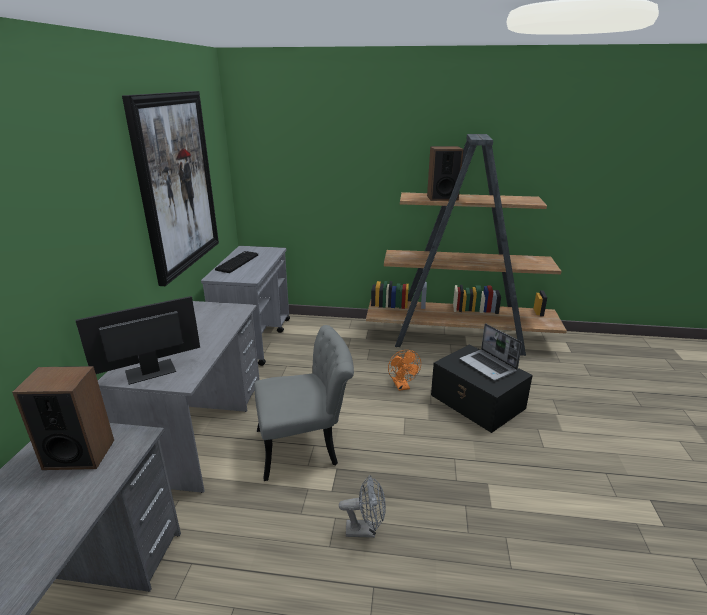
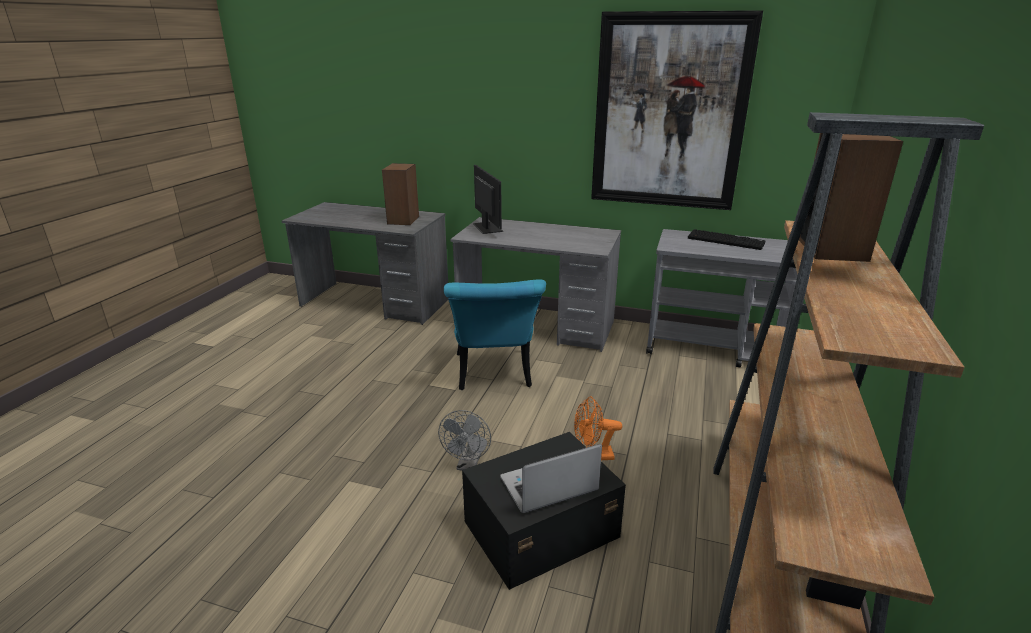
camera: 100 degrees right, 0 degrees up
(306, 445) = (494, 375): grey chair -> turquoise chair
(365, 530) = (375, 398): grey fan -> grey fan (468, 465)

